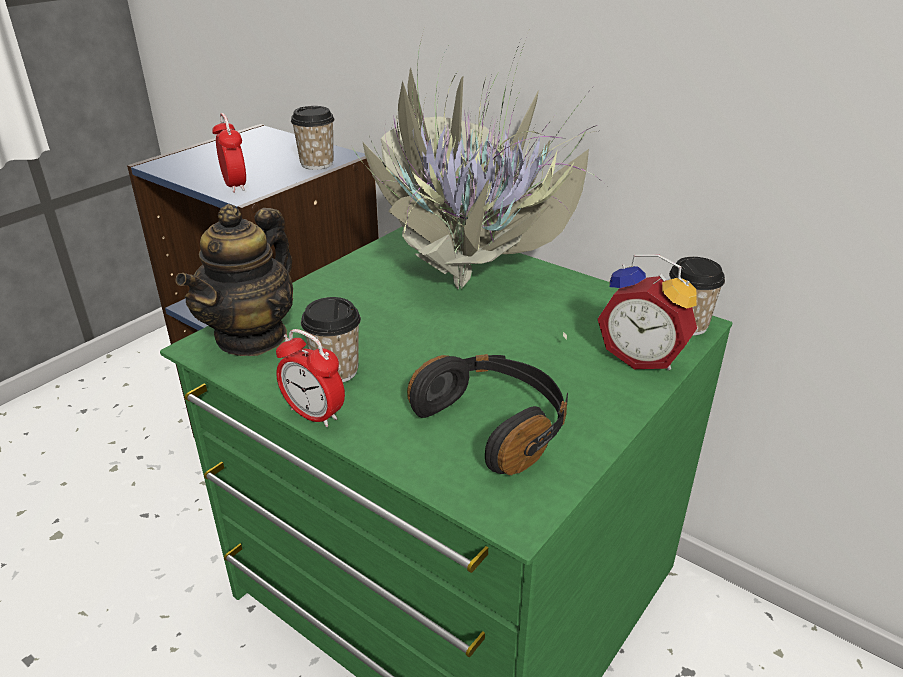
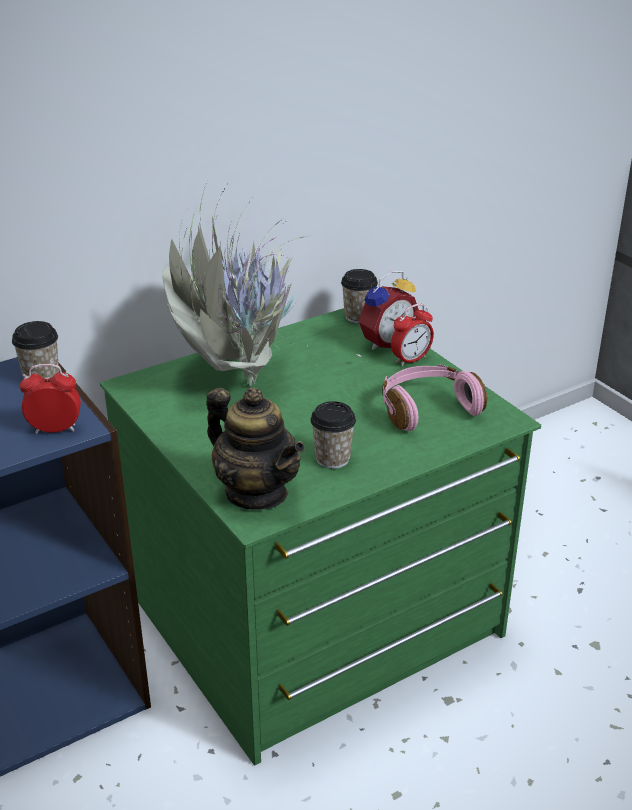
camera: 70 degrees left, 0 degrees up
(314, 415) = (382, 474): alarm clock -> alarm clock (411, 359)
(494, 425) = (427, 408): black headphones -> pink headphones

